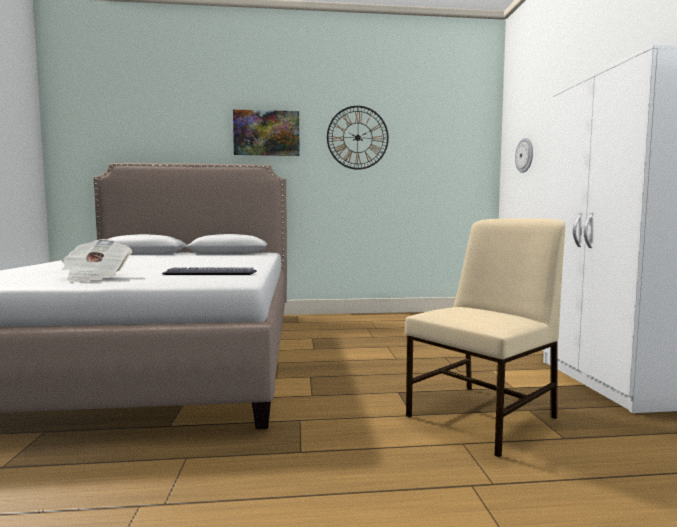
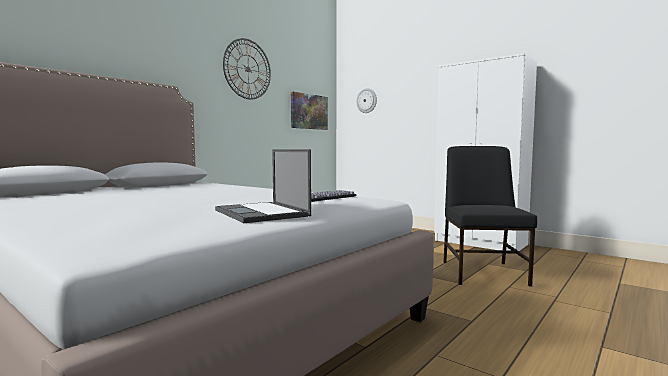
camera: 45 degrees left, 0 degrees up
(96, 278) = (262, 213): newspaper -> laptop
(266, 133) = (165, 50): picture -> picture (309, 111)
(484, 416) = (483, 272): beige chair -> black chair

